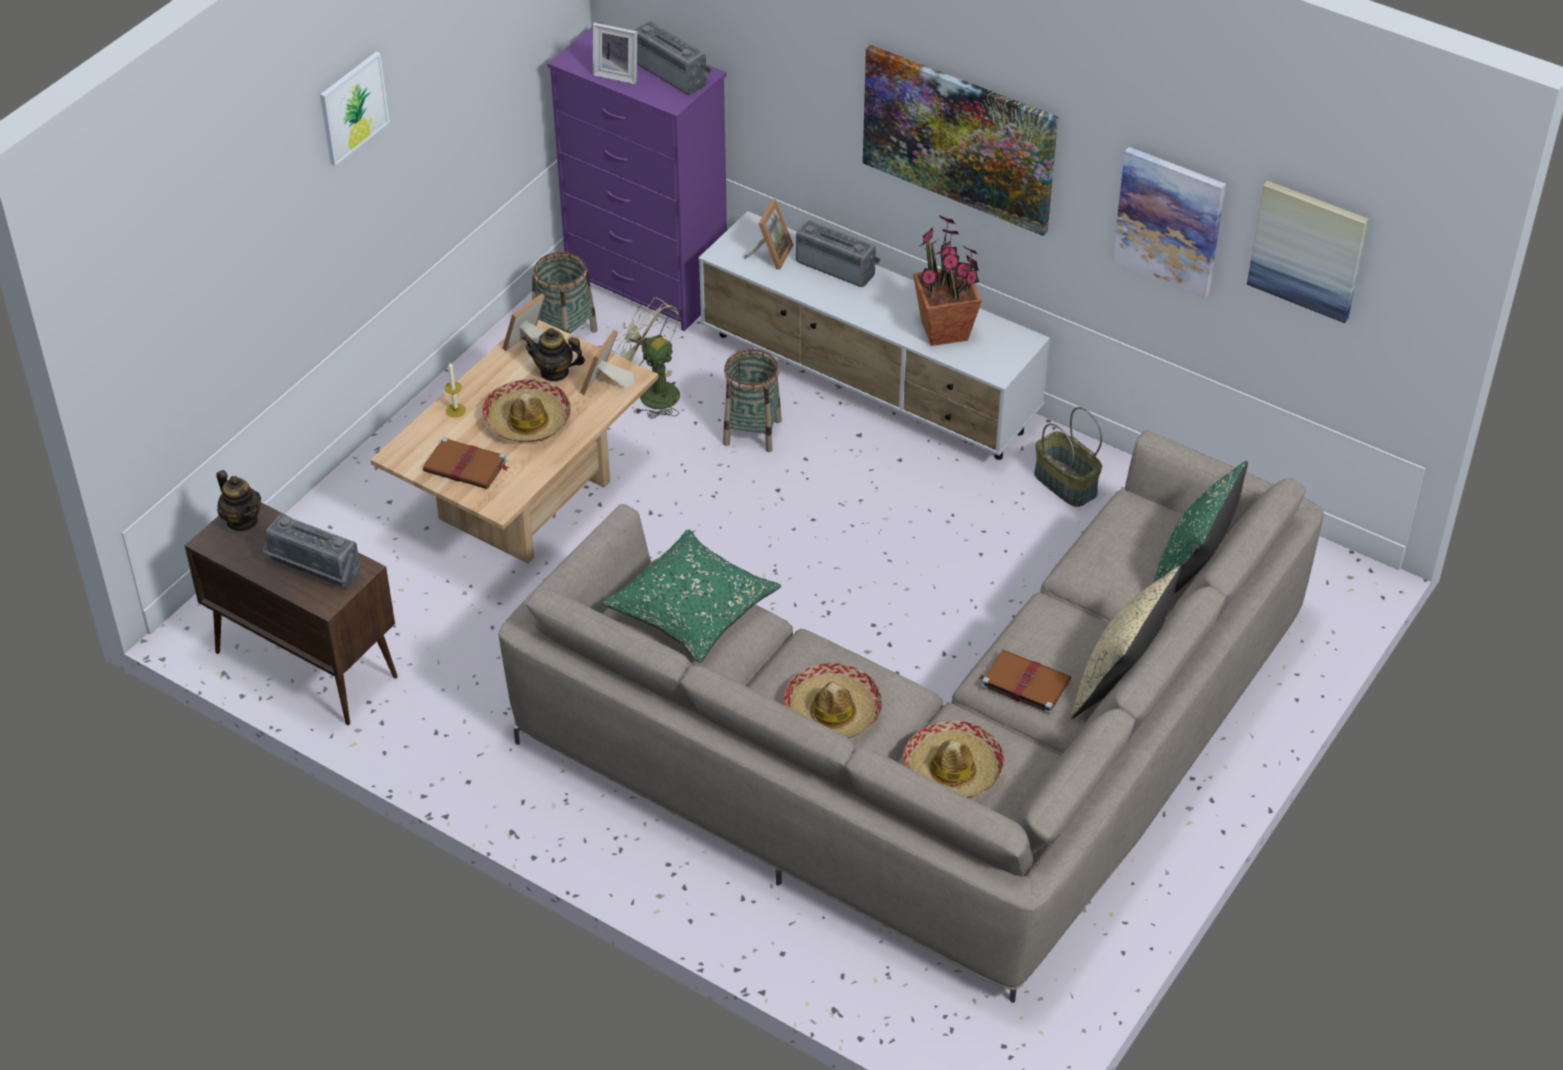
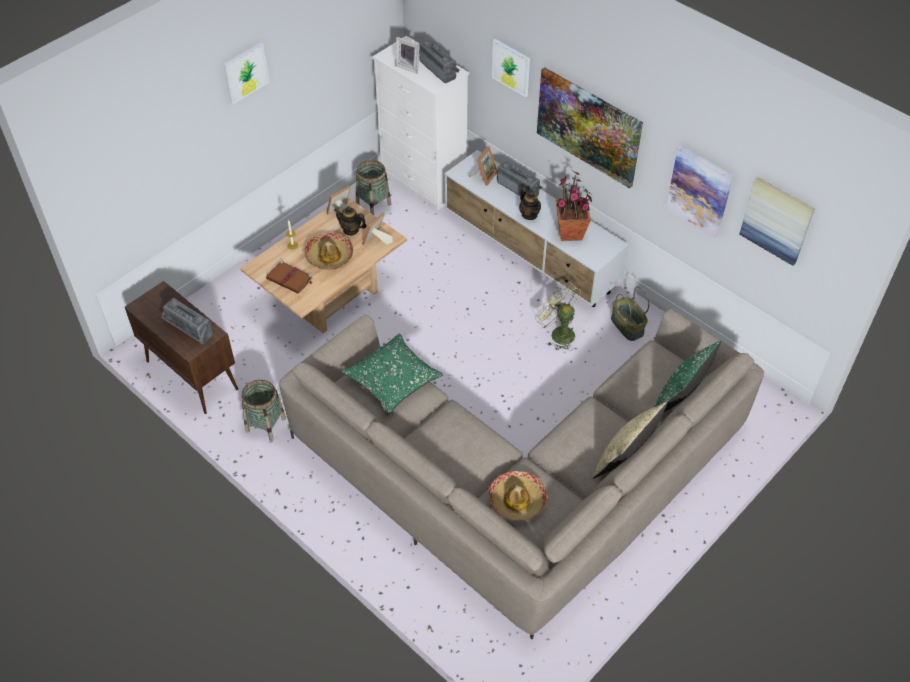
camera: 10 degrees right, 5 degrees up
(242, 520) = (158, 296): teapot -> teapot (529, 215)
(647, 285) = (424, 182): purple dresser -> white dresser
(651, 393) = (411, 243): green fan -> green fan (558, 333)
(752, 432) = (461, 273): basket -> basket (265, 424)
(807, 53) = (511, 67): none -> picture
(832, 711) = (456, 453): hat -> none
(1024, 683) = (569, 452): brown book -> none

